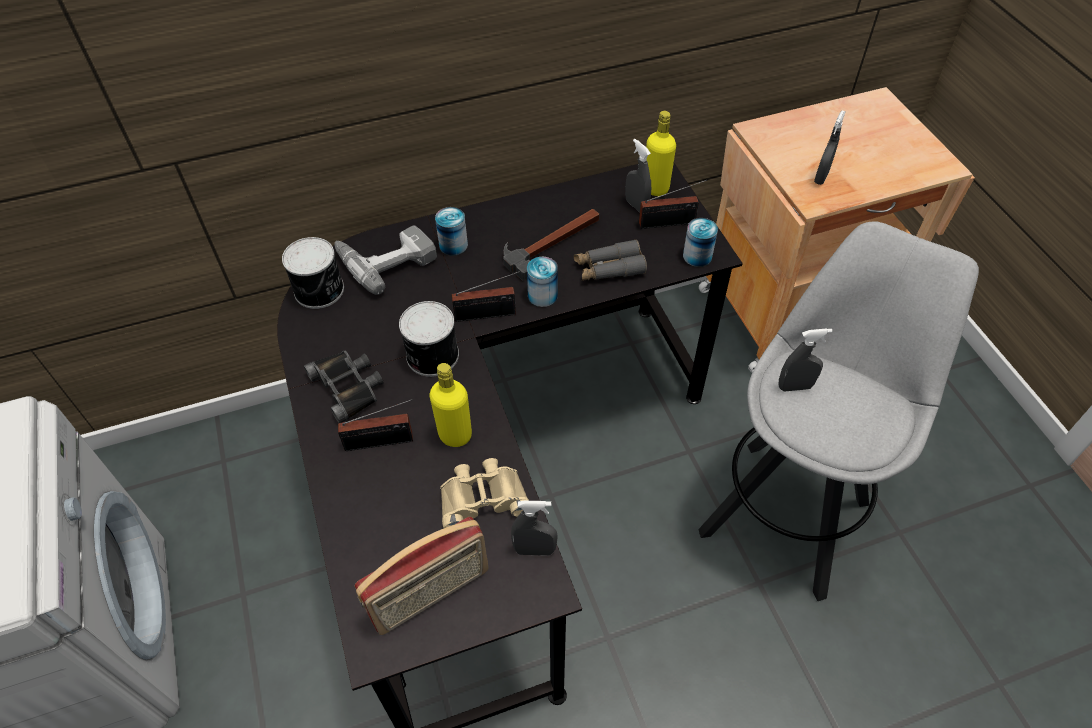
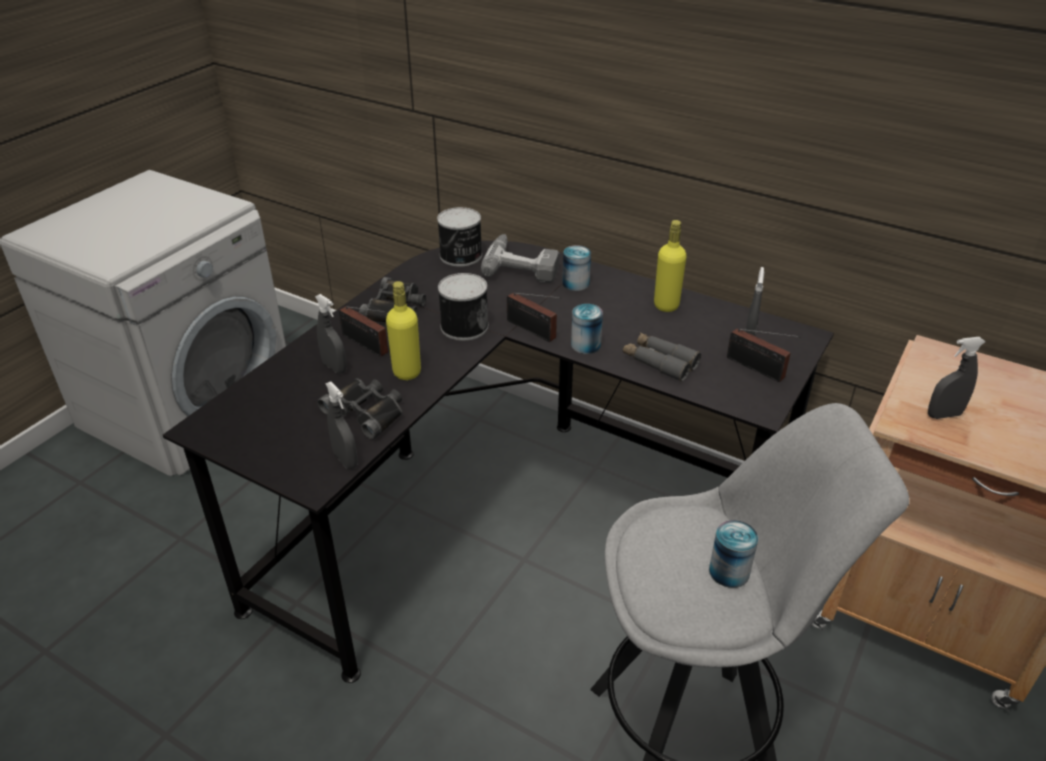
camera: 50 degrees right, 15 degrees down
(431, 595) = (262, 430): radio -> none
(482, 497) = (366, 411): beige binoculars -> black binoculars
(552, 243) = (644, 323): hammer -> none
(655, 188) = (784, 343): yellow bottle -> yellow bottle (666, 305)
(697, 256) = (744, 401): can -> can (729, 571)
(795, 386) = (679, 531): grey spray bottle -> grey spray bottle (334, 367)

